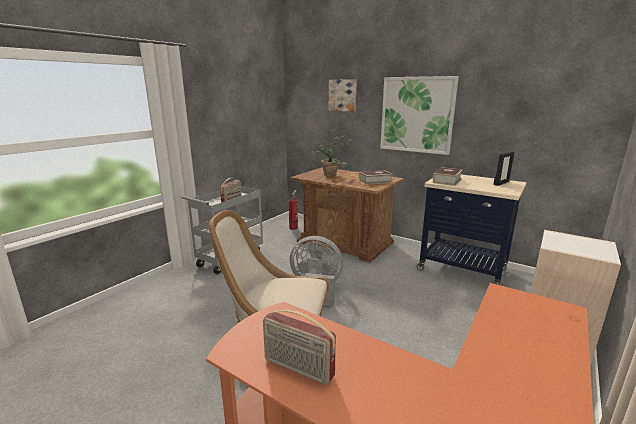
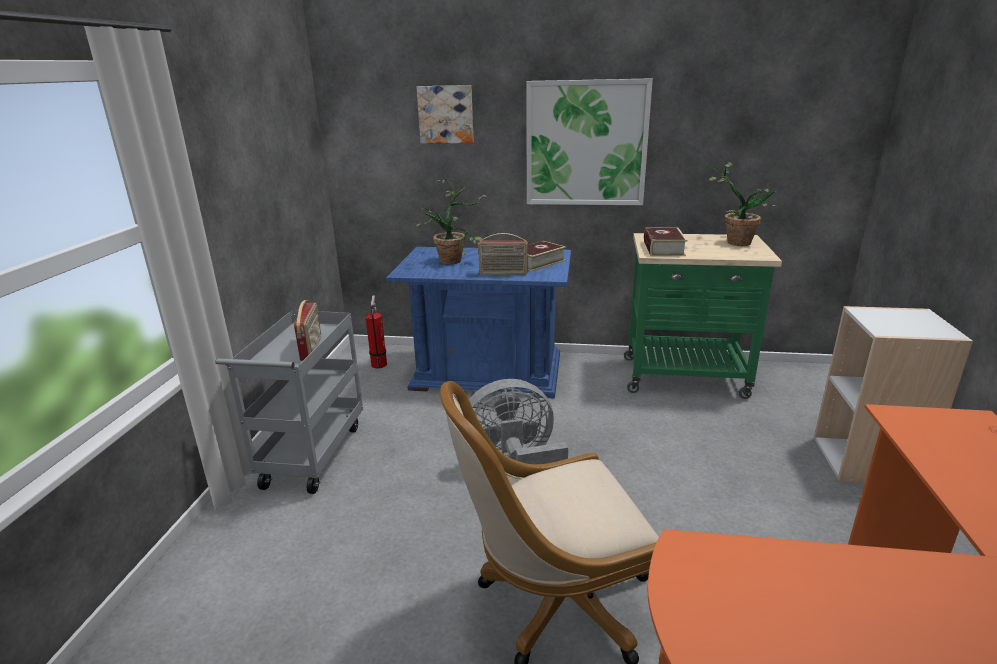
camera: 25 degrees left, 5 degrees up
(298, 368) = (832, 643): radio -> radio (503, 274)
(345, 242) = (488, 372): brown cabinet -> blue cabinet
(462, 270) = (685, 377): blue cart -> green cart
(501, 183) = (733, 241): picture frame -> potted plant

